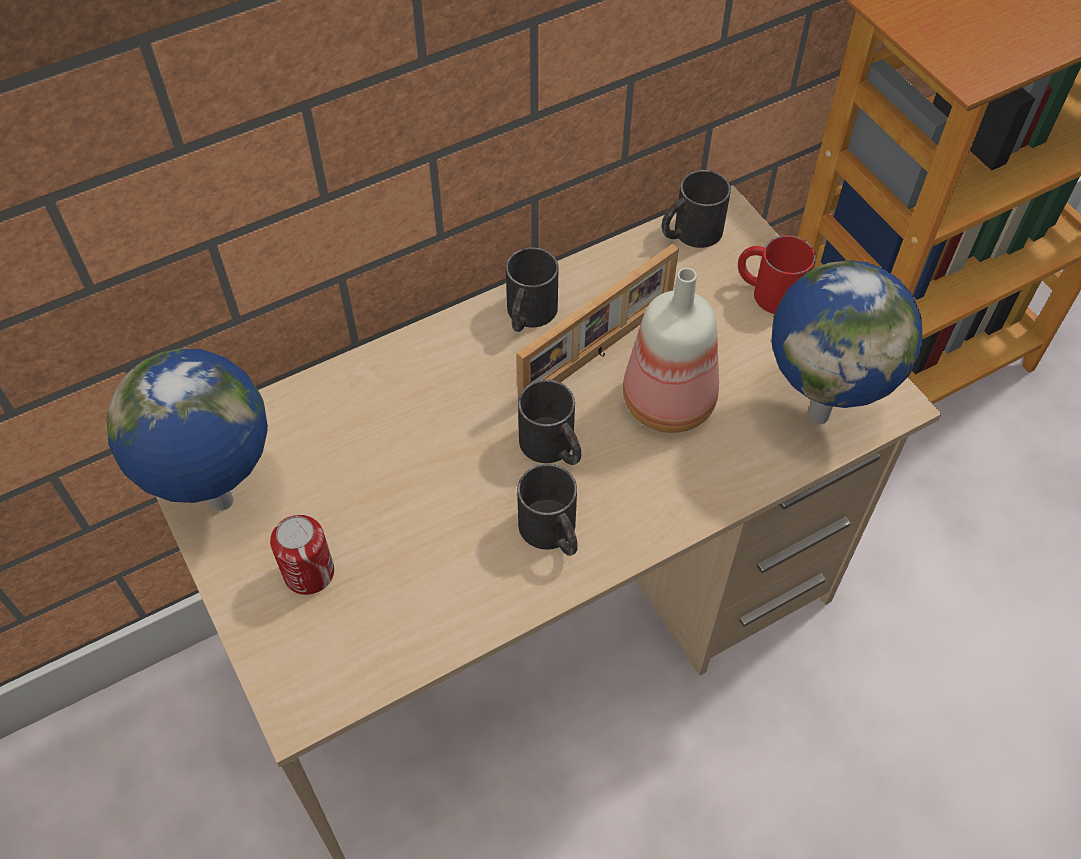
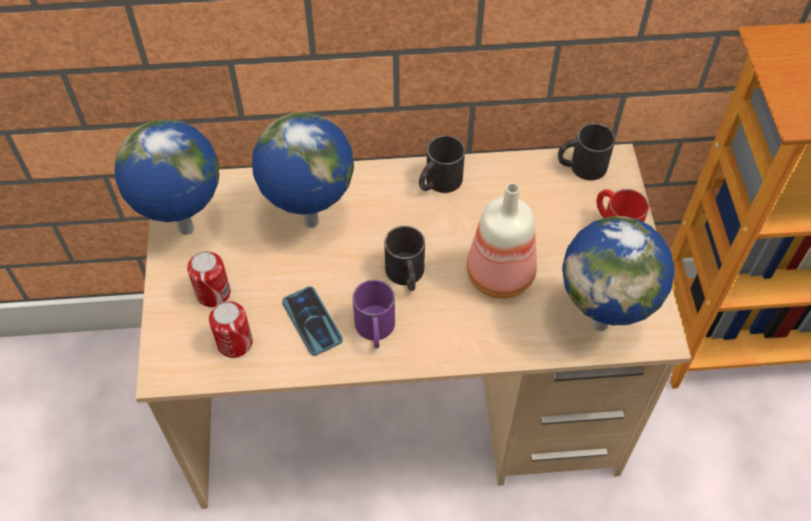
camera: 25 degrees right, 0 degrees up
(376, 627) = (235, 343): none -> can
(389, 428) = (310, 222): none -> globe
(464, 555) = (312, 321): none -> phone
(553, 534) = (375, 330): black mug -> purple mug
(599, 353) = (471, 225): picture frame -> none

